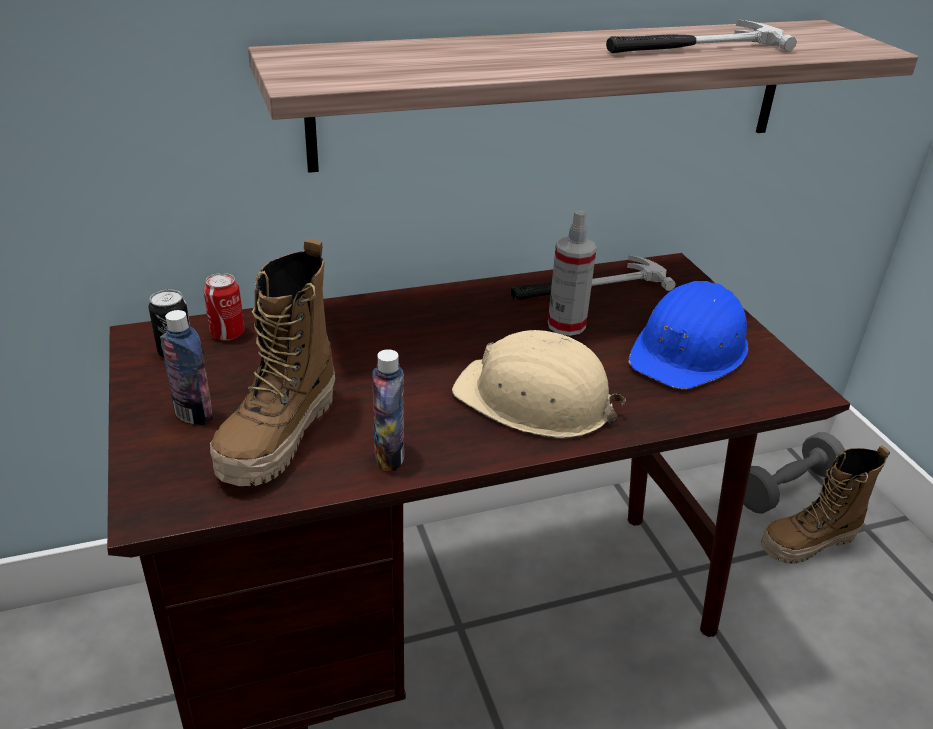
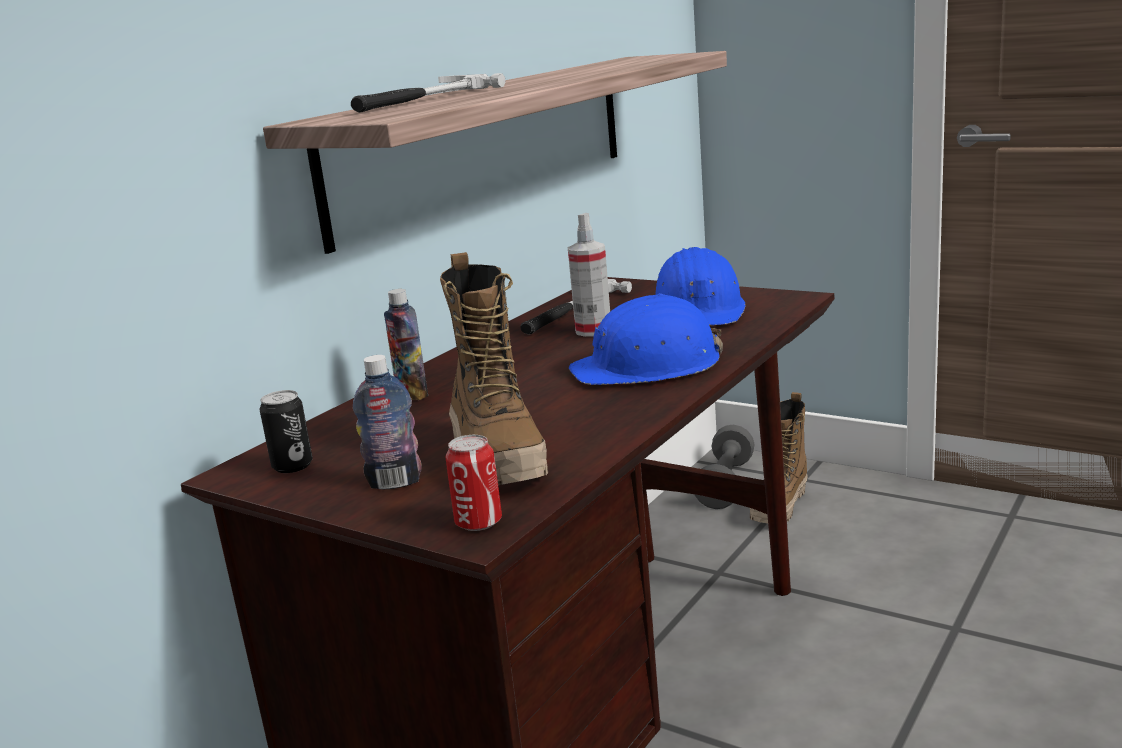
camera: 35 degrees left, 15 degrees down
(227, 333) = (319, 439): can -> can (478, 522)
(389, 456) = (605, 428): bottle -> bottle (412, 395)
(535, 400) = (648, 366): beige hard hat -> blue hard hat
(694, 48) = (594, 70): hammer -> hammer (423, 100)

